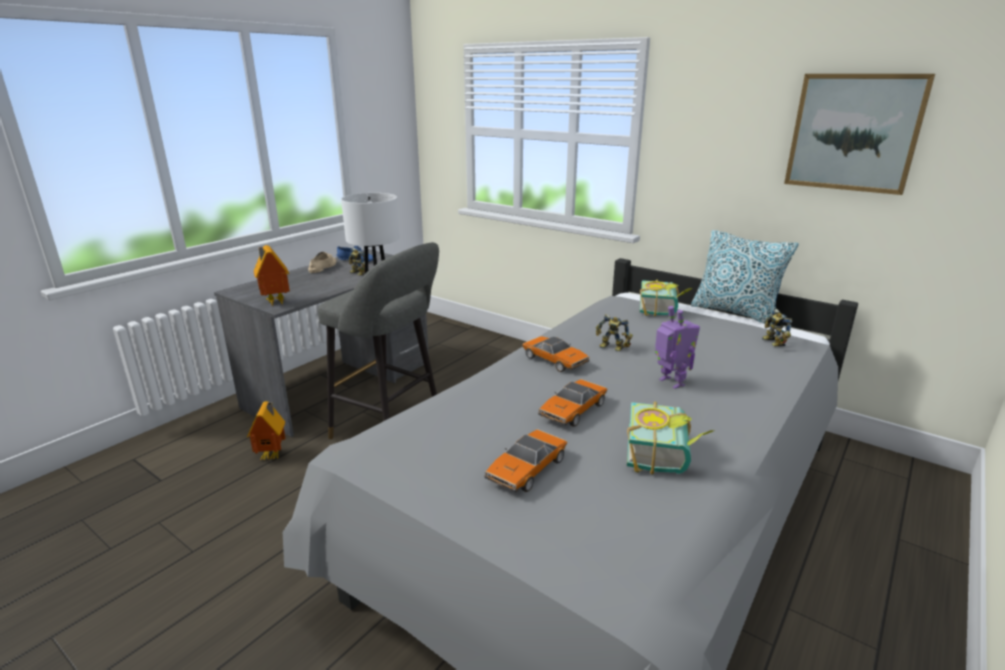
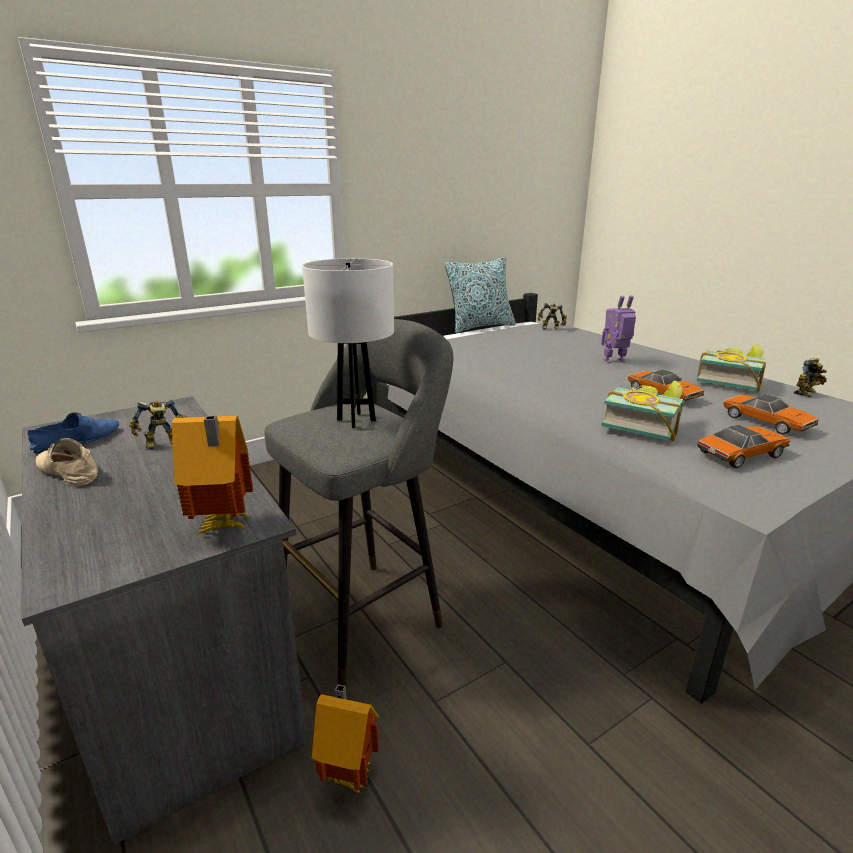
camera: 70 degrees left, 0 degrees up
(555, 360) = (560, 385): toy car -> toy car (740, 454)
(611, 348) = (541, 365): toy robot -> toy robot (807, 393)
(662, 309) = (464, 338): book -> book (642, 426)
(854, 133) = (496, 169): picture -> none

